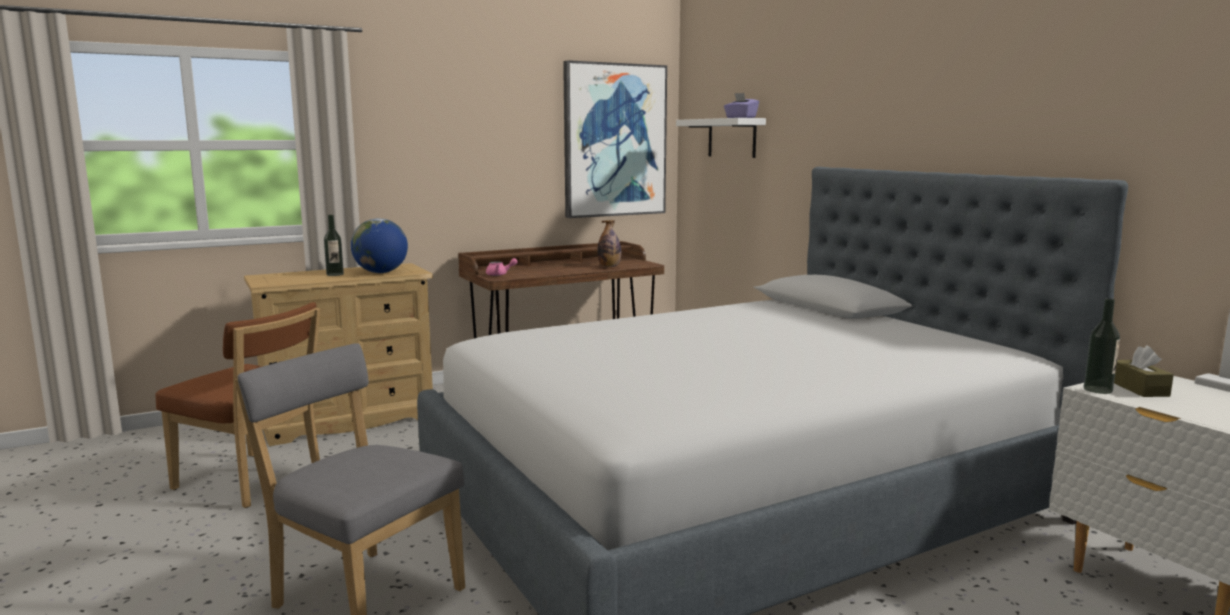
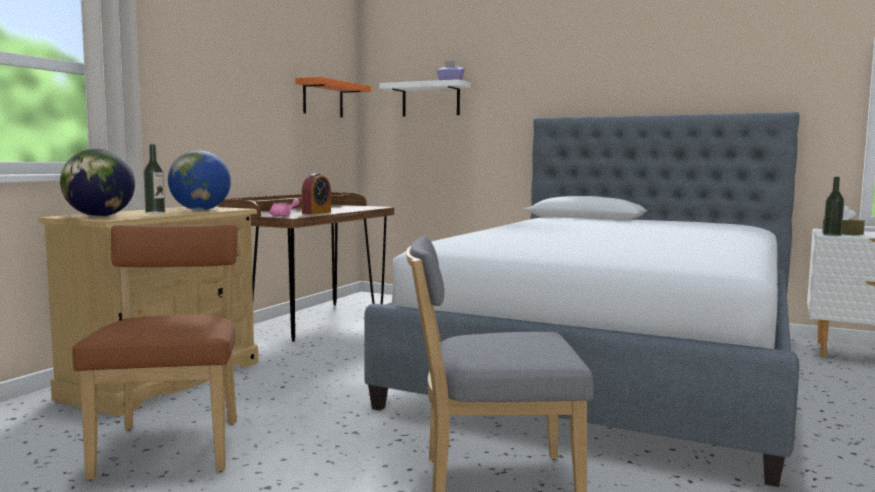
camera: 35 degrees left, 5 degrees down
(253, 482) = (172, 445): brown chair -> brown chair turned 90 degrees counterclockwise
(278, 278) = (100, 216): none -> globe
(545, 272) = (316, 212): none -> alarm clock
(609, 267) = (356, 209): bottle -> none
(614, 140) = (323, 99): picture -> orange shelf

